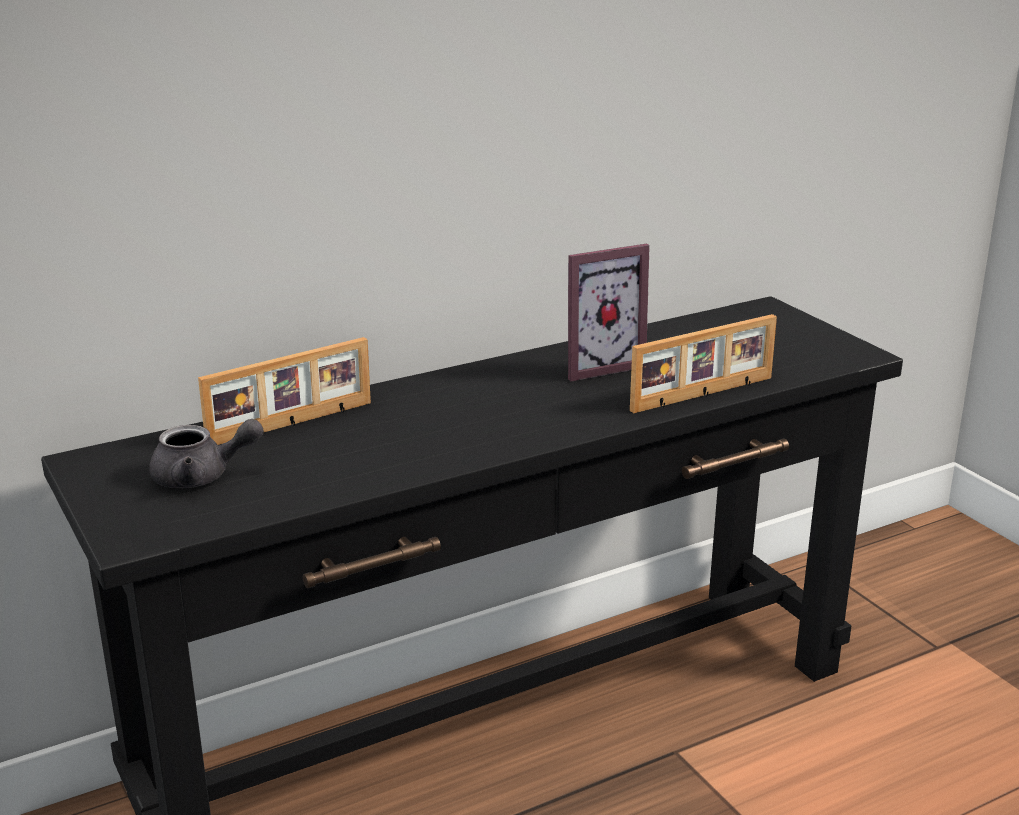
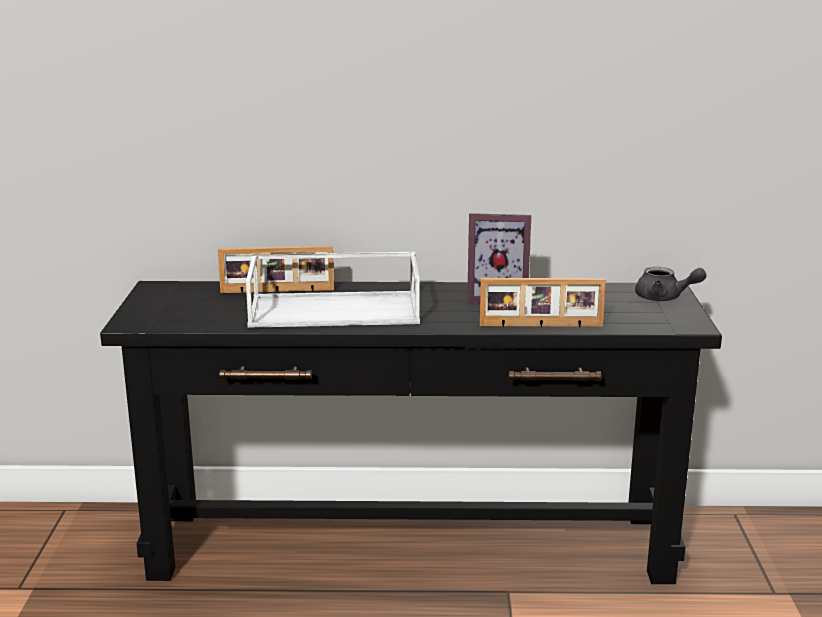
camera: 30 degrees right, 5 degrees down
(202, 476) = (198, 305): grey teapot -> grey teapot (664, 298)
(416, 434) = (336, 309): none -> white tray

